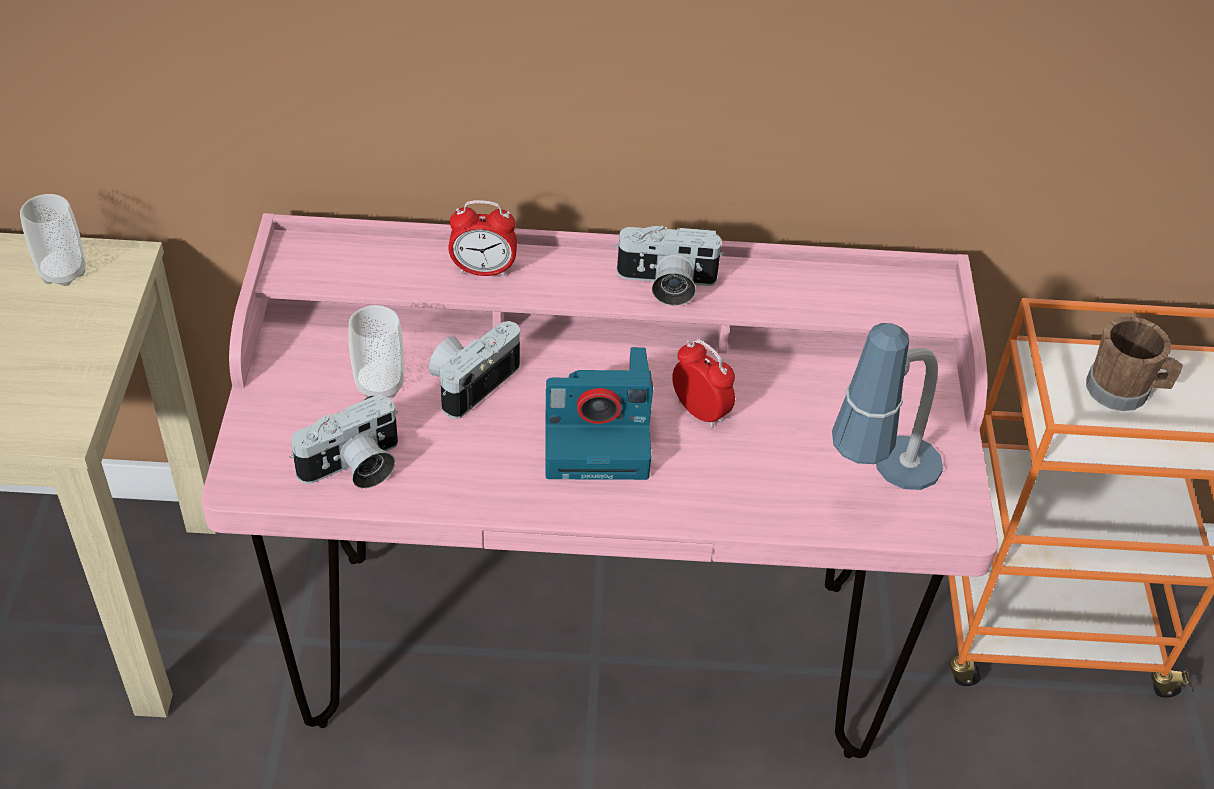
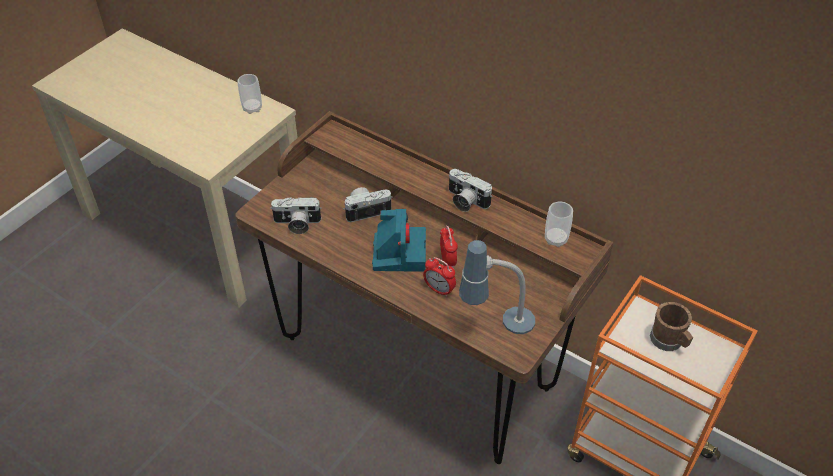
camera: 35 degrees right, 0 degrees up
(380, 385) = (331, 197): cup -> cup (556, 239)
(483, 270) = (396, 166): alarm clock -> alarm clock (439, 289)
(590, 650) = (417, 362): pink desk -> brown desk
(599, 435) = (399, 252): camera -> camera turned 120 degrees counterclockwise

